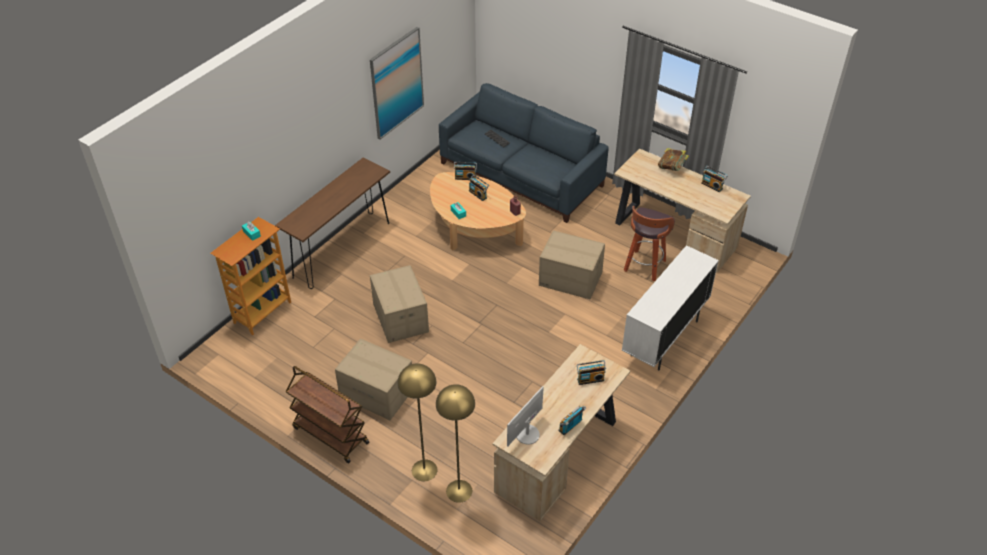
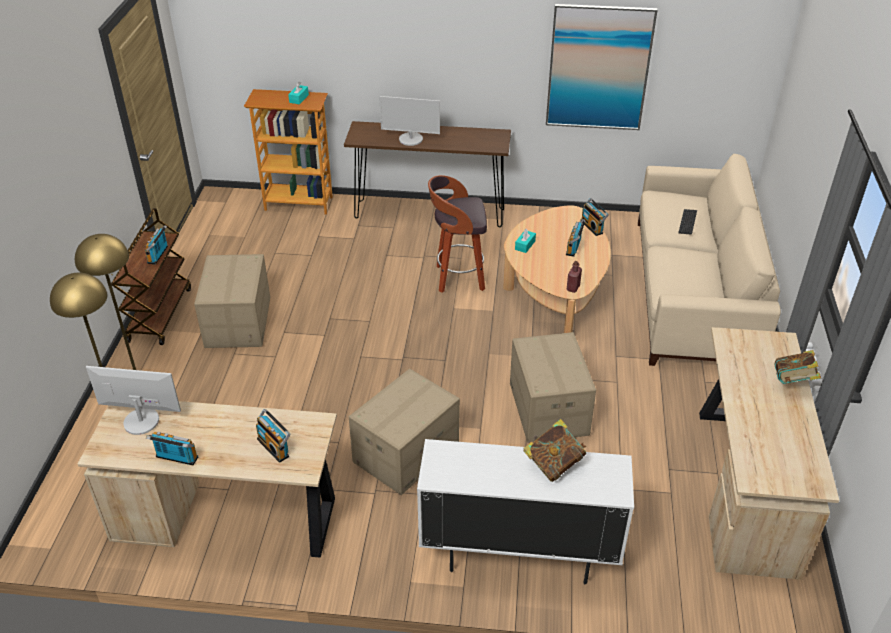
camera: 60 degrees right, 5 degrees down
(329, 206) = (411, 139): none -> monitor
(400, 318) = (362, 293): cardboard box -> cardboard box (405, 452)
(521, 175) = (692, 291): blue sofa -> beige sofa
(644, 267) = (643, 477): stool -> stool (458, 278)
(675, 274) = (553, 464): none -> book
(712, 185) = (807, 442): radio -> radio (159, 255)

